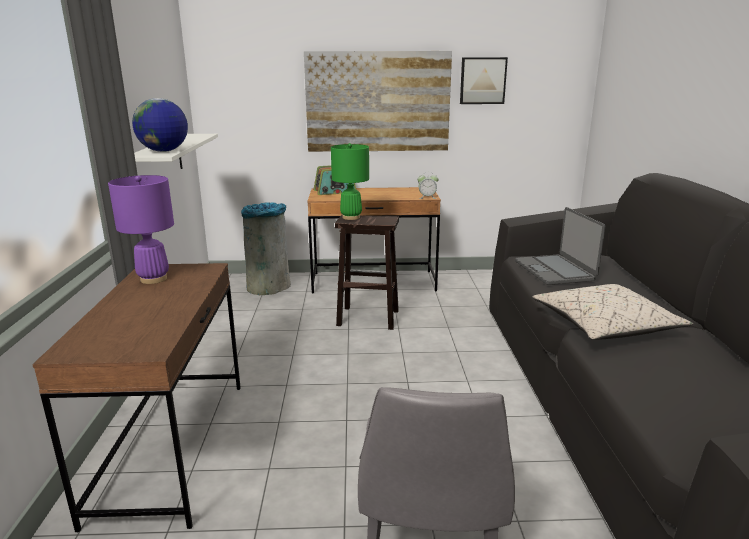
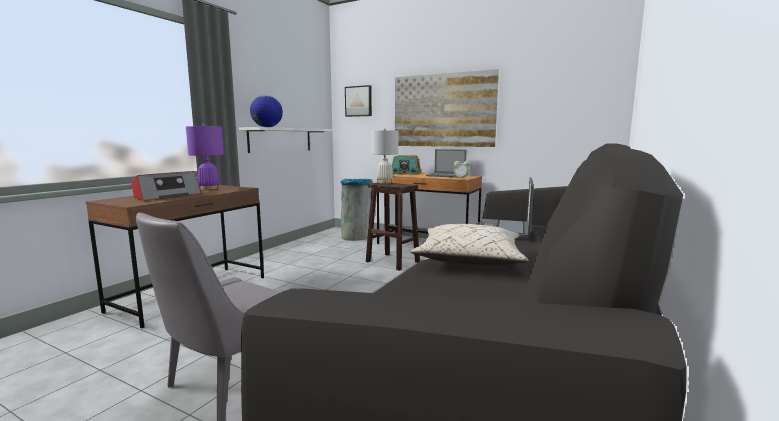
camera: 30 degrees right, 10 degrees down
(144, 315) = (167, 196): none -> radio
(351, 217) = (384, 182): green table lamp -> white table lamp
(394, 191) = (446, 175): none -> laptop
(482, 80) = (524, 91): picture -> picture (359, 101)

